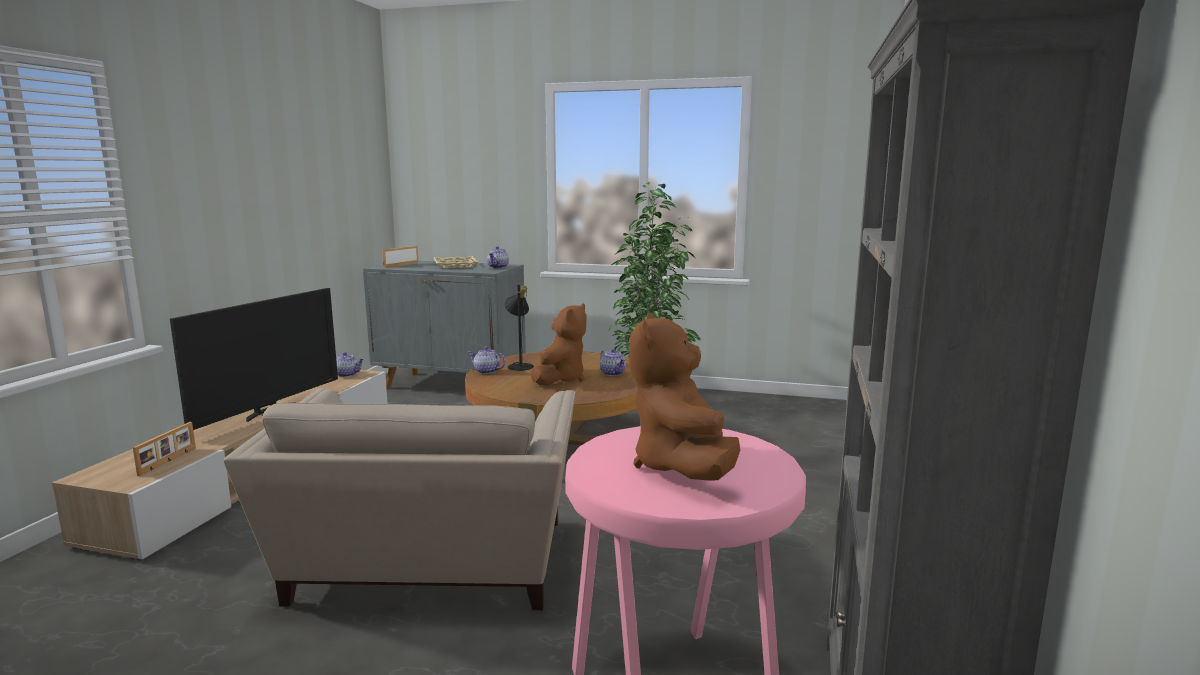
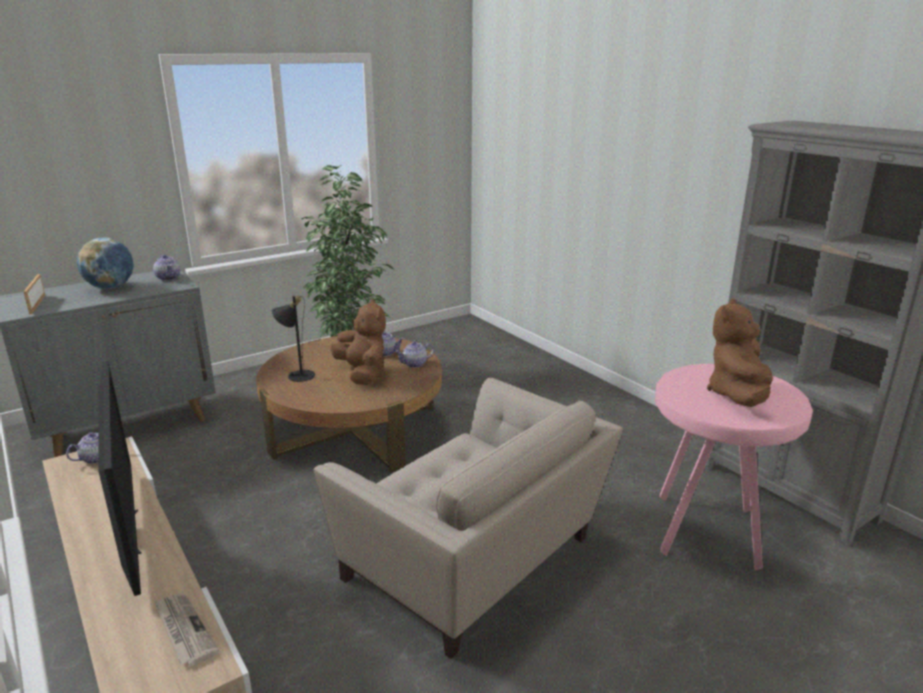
camera: 50 degrees left, 10 degrees up
(168, 461) = (183, 630): picture frame -> newspaper
(456, 265) = (111, 287): beige tray -> globe
(486, 371) = (286, 392): teapot -> teapot (414, 364)
(682, 467) = (738, 395): brown plush toy -> brown plush toy turned 75 degrees clockwise

